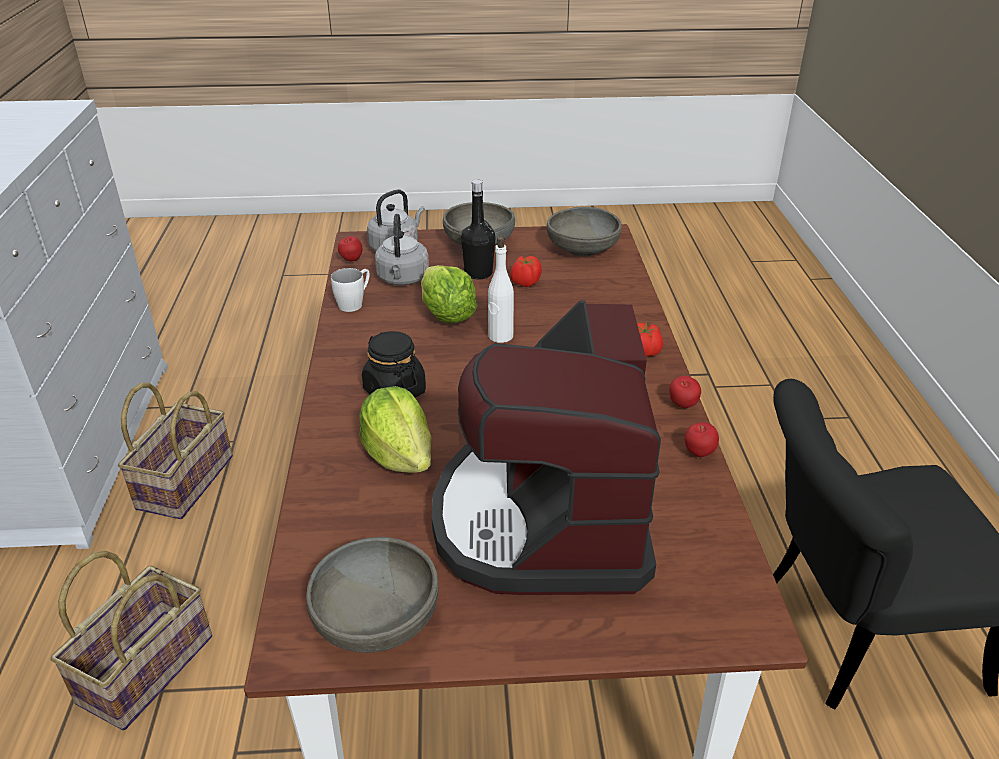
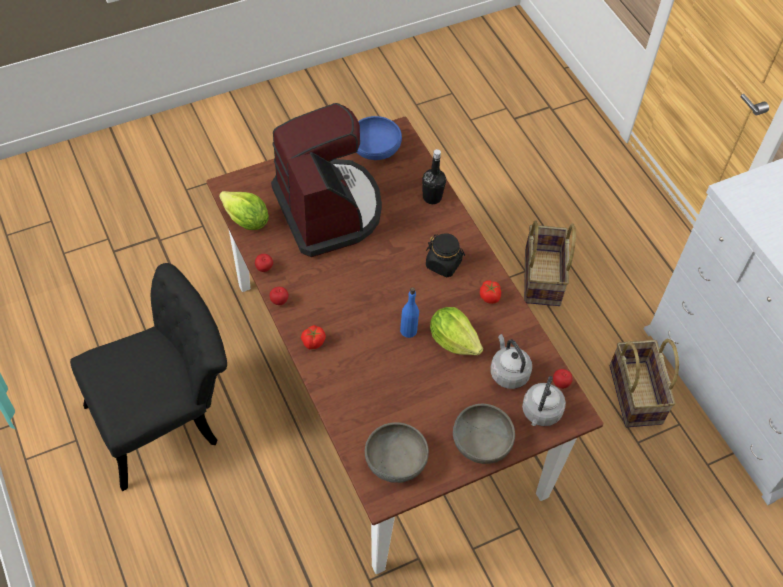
camera: 155 degrees right, 20 degrees up
(354, 303) = (521, 335): white mug -> none
(377, 619) = (375, 149): grey bowl -> blue bowl
(399, 455) = (414, 224): lettuce -> lettuce (246, 221)
(478, 273) = (459, 398): black bottle -> black bottle (432, 197)
(500, 336) = (408, 330): white bottle -> blue bottle
(525, 283) = (419, 397): tomato -> tomato (489, 297)

